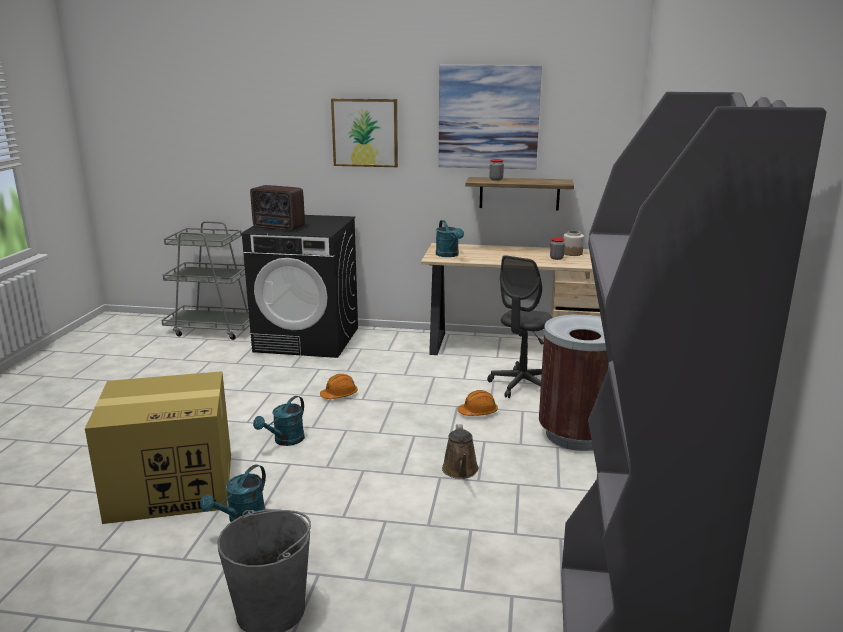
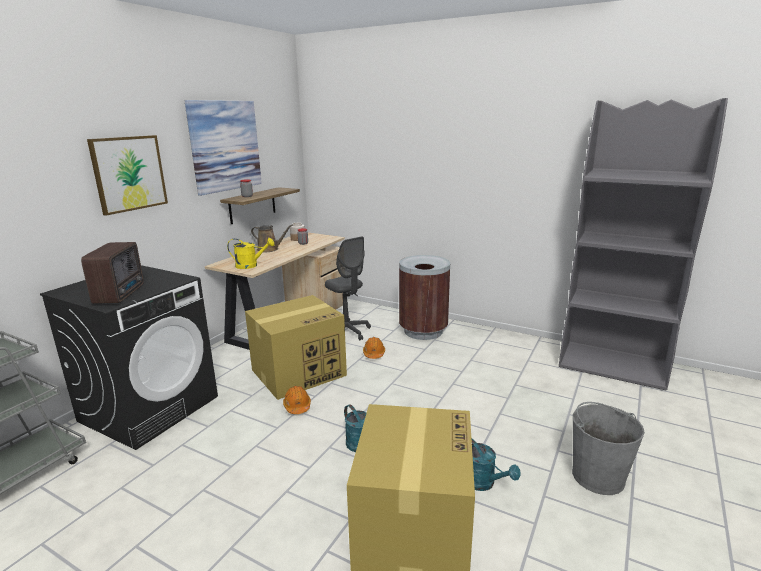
camera: 70 degrees left, 0 degrees up
(279, 227) = (121, 294): radio -> radio turned 45 degrees counterclockwise
(404, 381) = (299, 372): none -> cardboard box
(449, 255) = (250, 265): turquoise watering can -> yellow watering can
(460, 471) = (448, 375): brown watering can -> brown watering can (269, 249)

